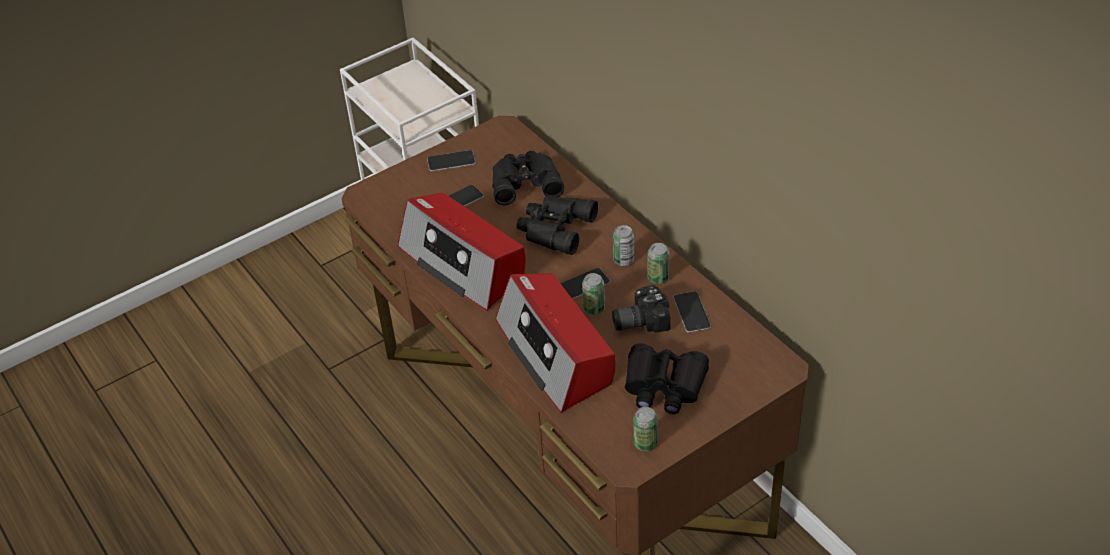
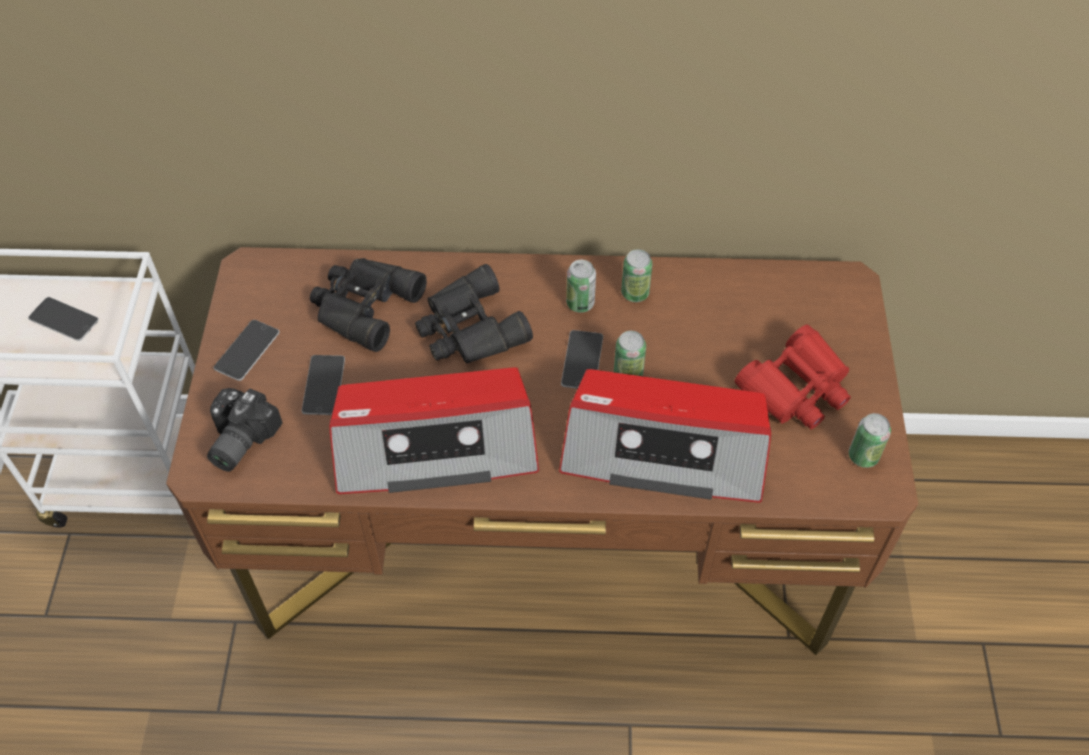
camera: 55 degrees left, 10 degrees up
(639, 320) = (682, 348): camera -> camera (237, 440)
(664, 386) = (795, 389): black binoculars -> red binoculars
(691, 312) = (710, 299): phone -> phone (63, 319)

